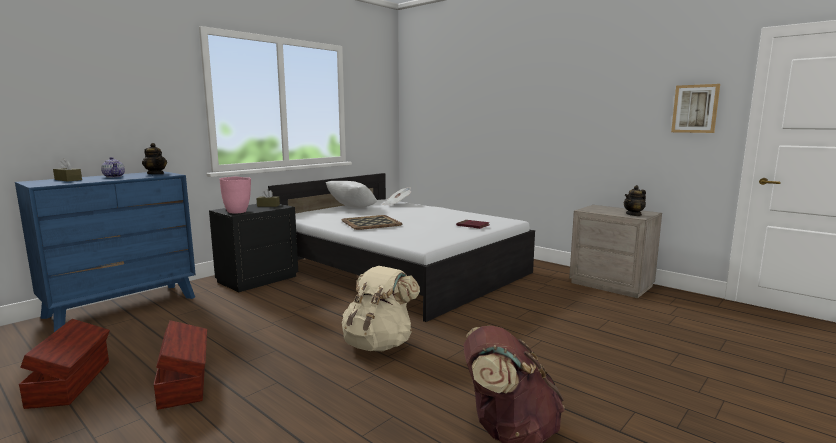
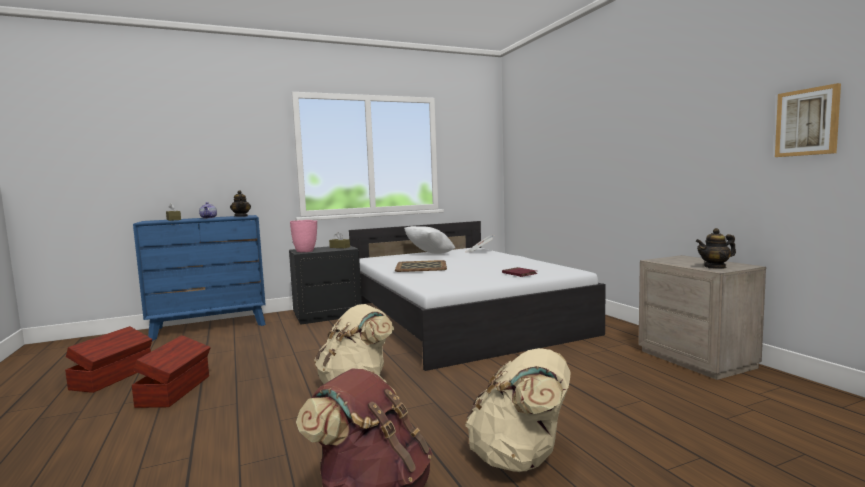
camera: 25 degrees right, 5 degrees down
(578, 378) = (520, 458): none -> beige backpack

